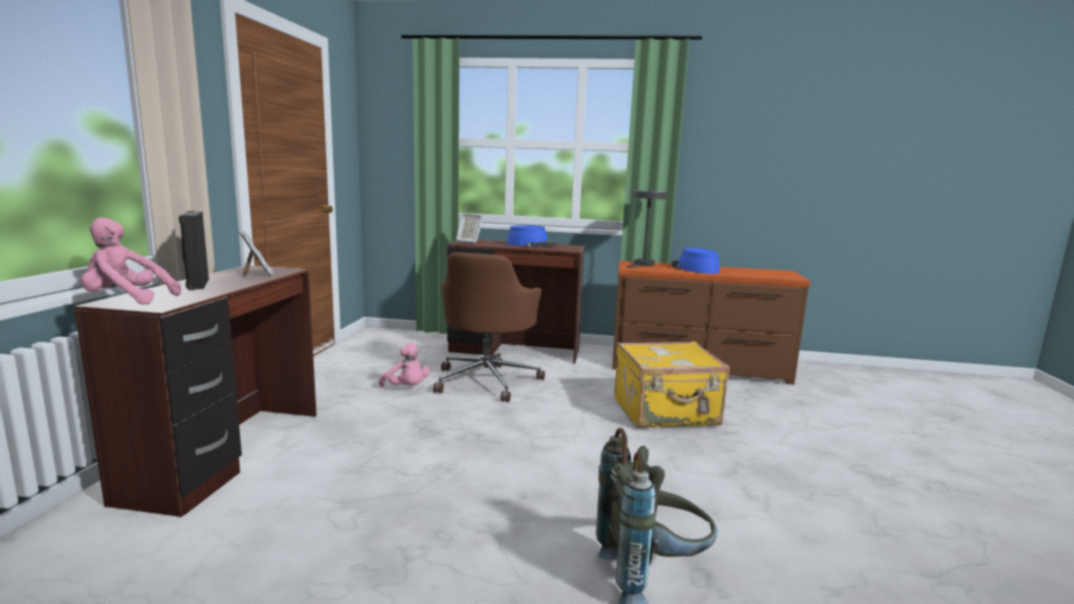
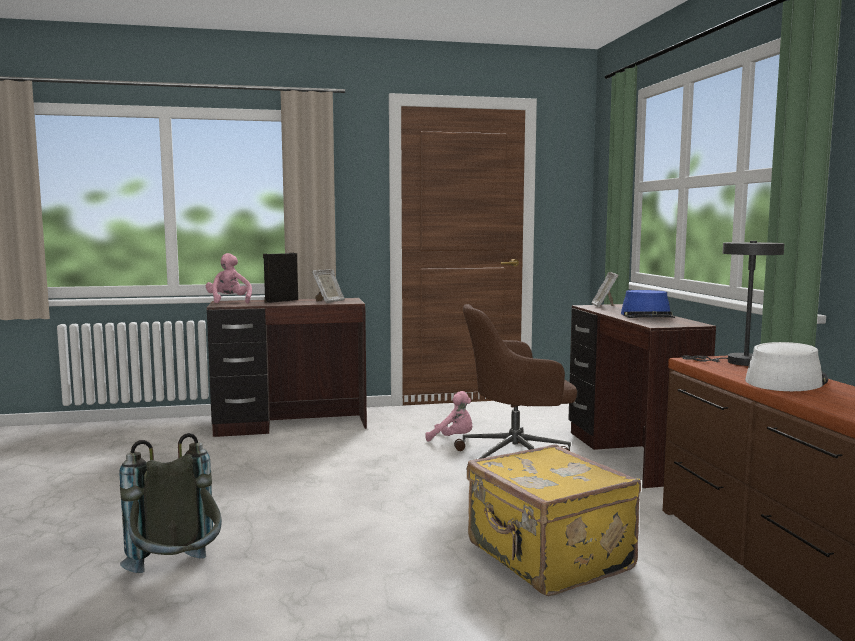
camera: 70 degrees right, 5 degrees down
(406, 388) = (453, 439): pink plush toy -> pink plush toy turned 90 degrees counterclockwise
(694, 268) = (786, 381): blue hat -> white hat

